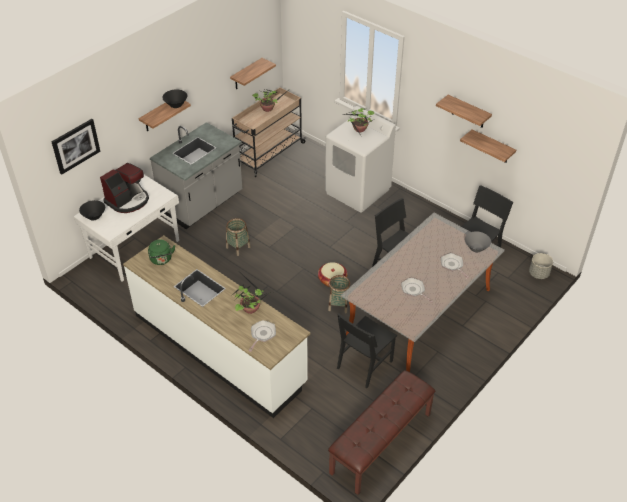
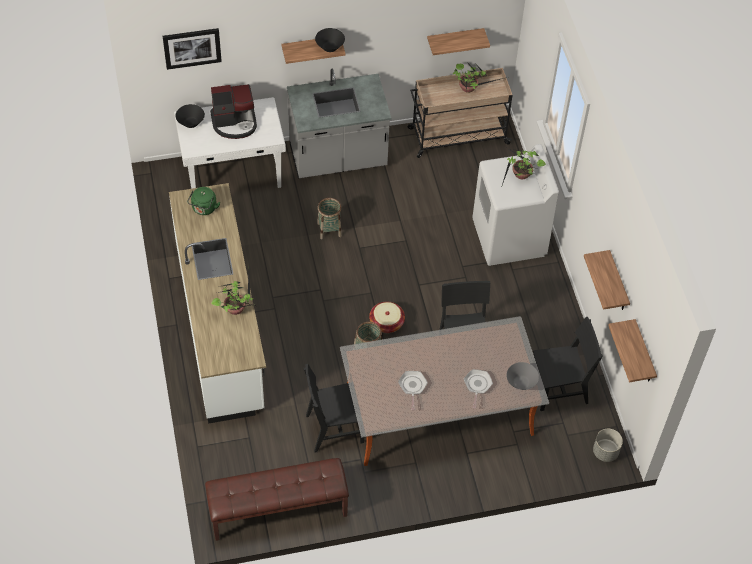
camera: 35 degrees right, 10 degrees up
(262, 335) = (223, 341): frying pan -> none
(468, 112) = (610, 229): shelf -> shelf (643, 354)

